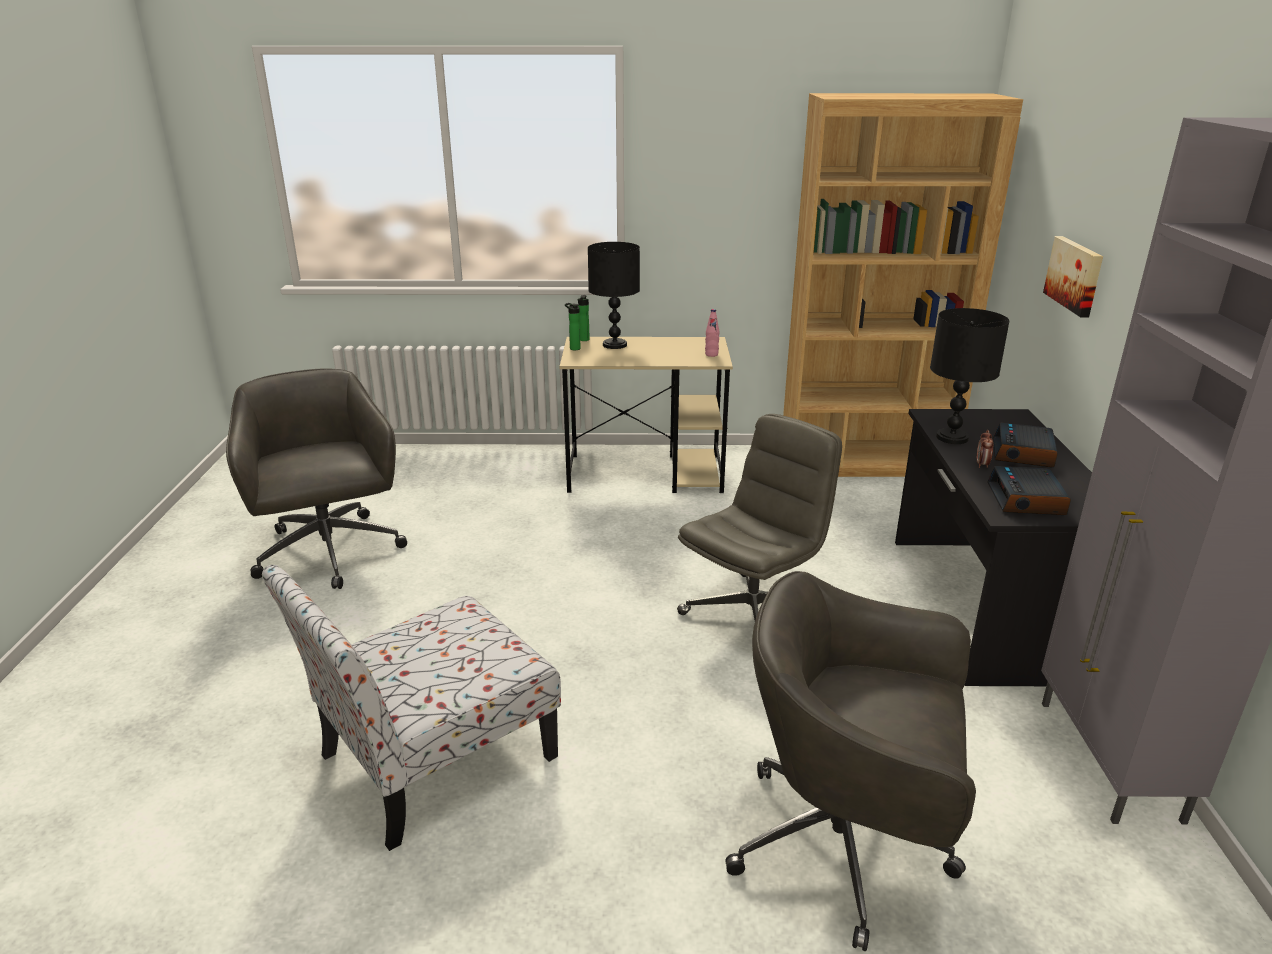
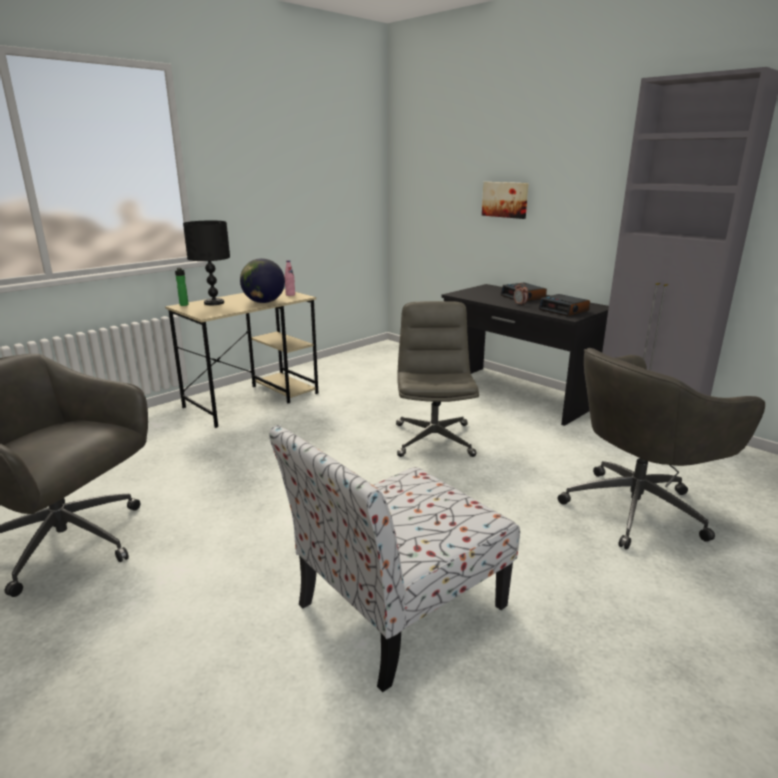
camera: 45 degrees left, 5 degrees down
(433, 759) = (397, 608): chair -> chair turned 45 degrees clockwise
(573, 348) = (188, 310): bottle -> none
(662, 358) = (264, 302): none -> globe
(865, 462) = (367, 355): brown bookcase -> none
(952, 437) = (485, 299): black table lamp -> none

